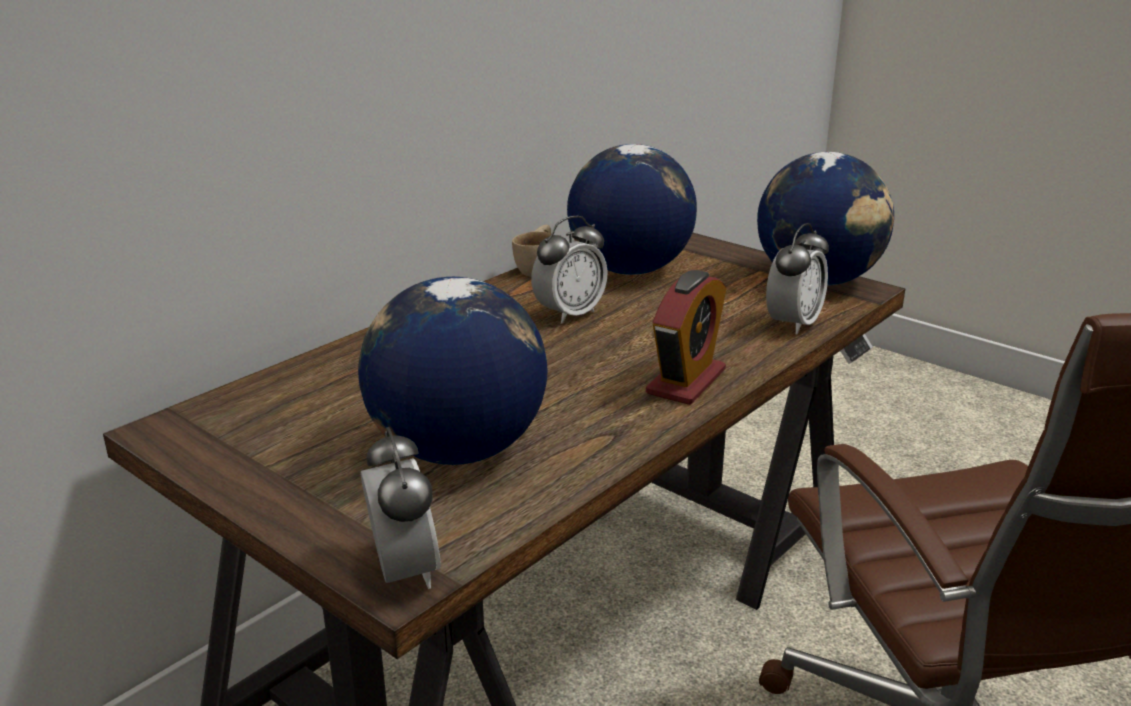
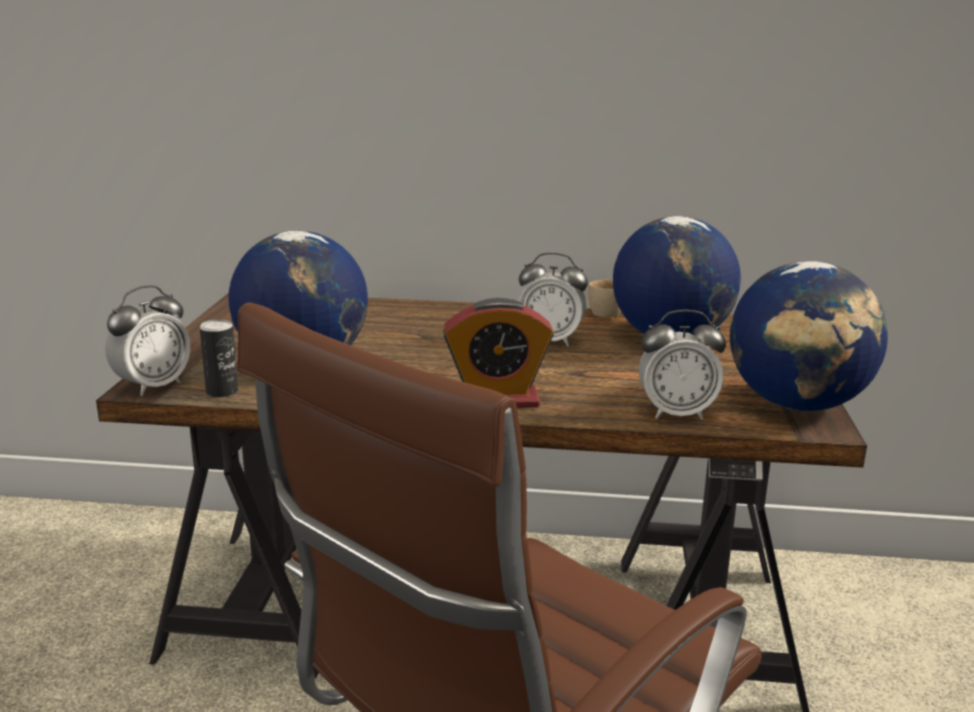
camera: 55 degrees right, 5 degrees down
(486, 525) = (222, 392): none -> can

